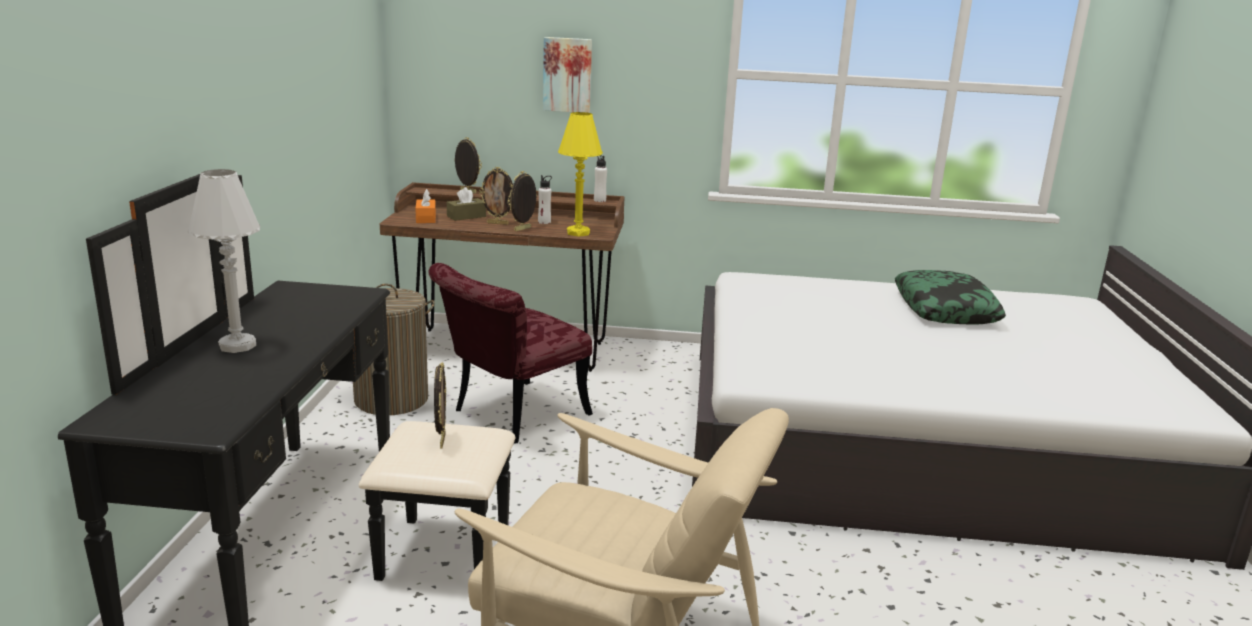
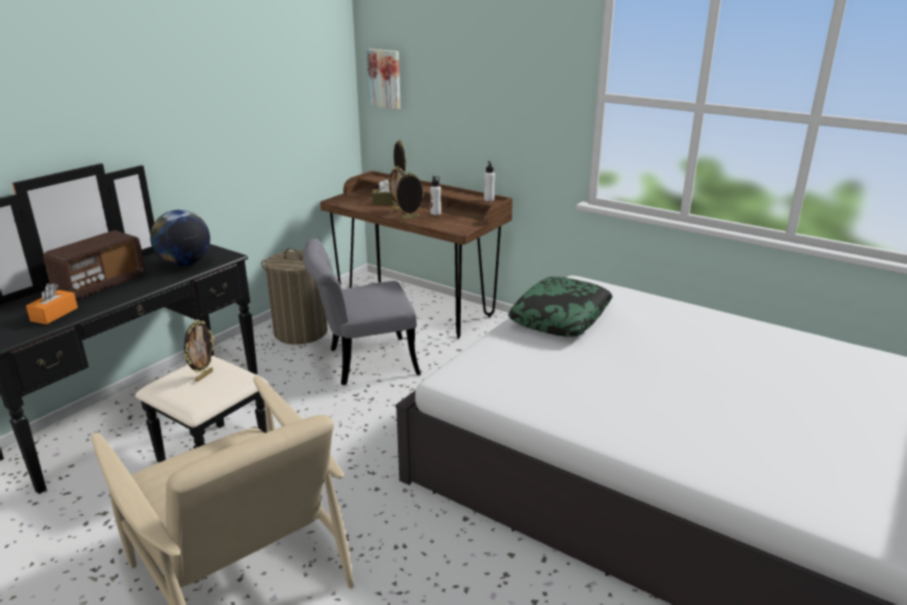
camera: 30 degrees right, 5 degrees up
(237, 346) = (100, 284): white table lamp -> radio
(321, 308) = (185, 264): none -> globe
(426, 218) = (356, 200): orange tissue box -> orange tissue box (54, 314)
(510, 416) = (362, 363): red chair -> grey chair
(567, 75) = (473, 92): picture -> picture (385, 78)
(578, 233) = (446, 226): yellow table lamp -> none
(945, 310) = (734, 349): pillow -> pillow (561, 317)

